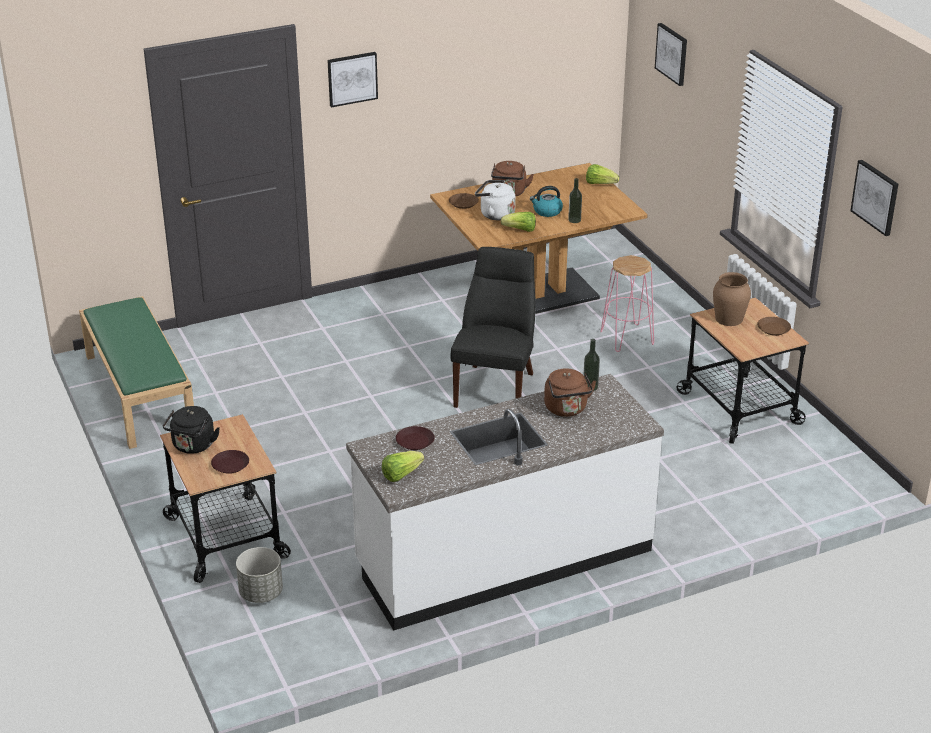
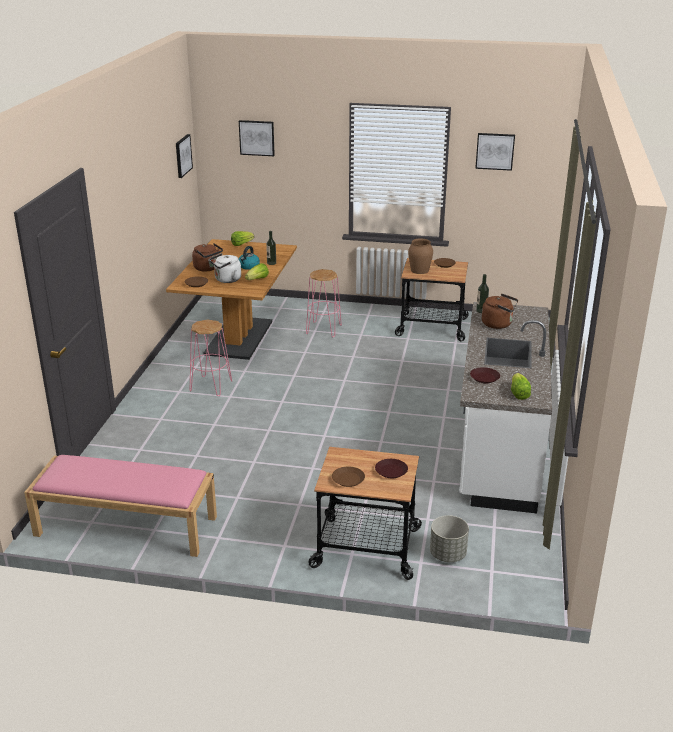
camera: 55 degrees left, 5 degrees down
(138, 392) = (125, 526): green bench -> pink bench
(193, 446) = (348, 480): black kettle -> brown plate
(352, 78) = (110, 209): picture -> picture (182, 155)
(414, 326) = (210, 386): none -> pink stool
(496, 387) = (319, 385): black chair -> none

